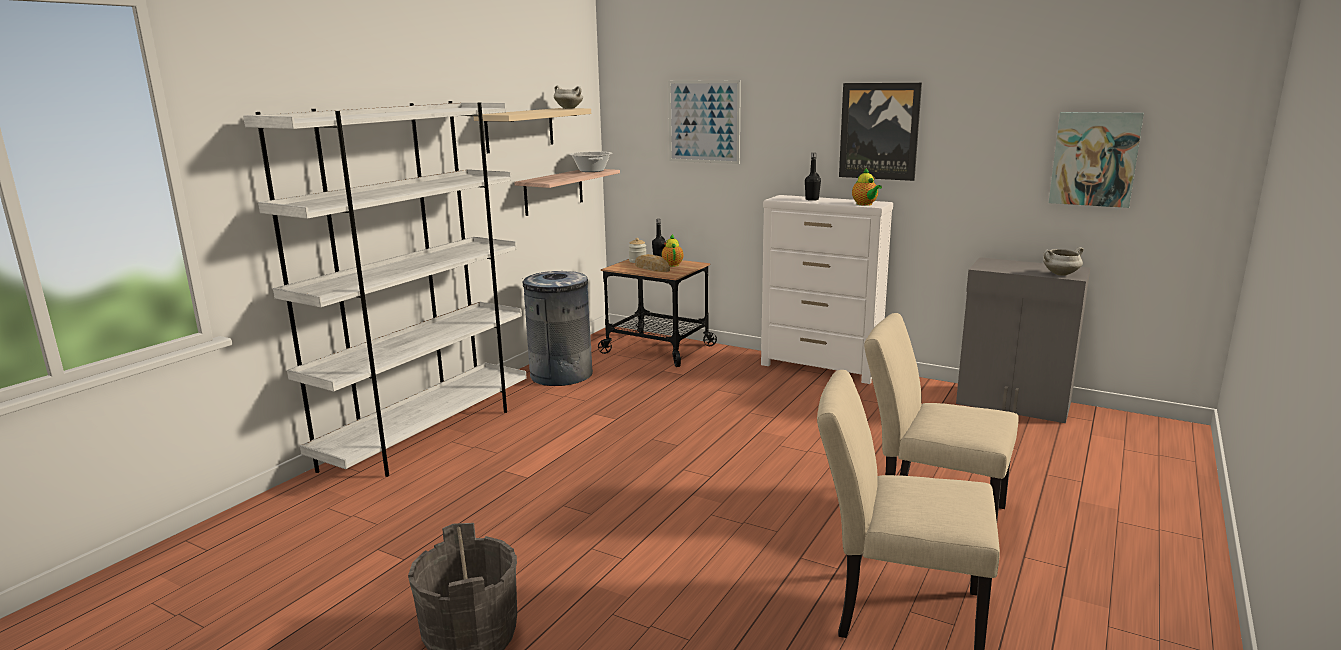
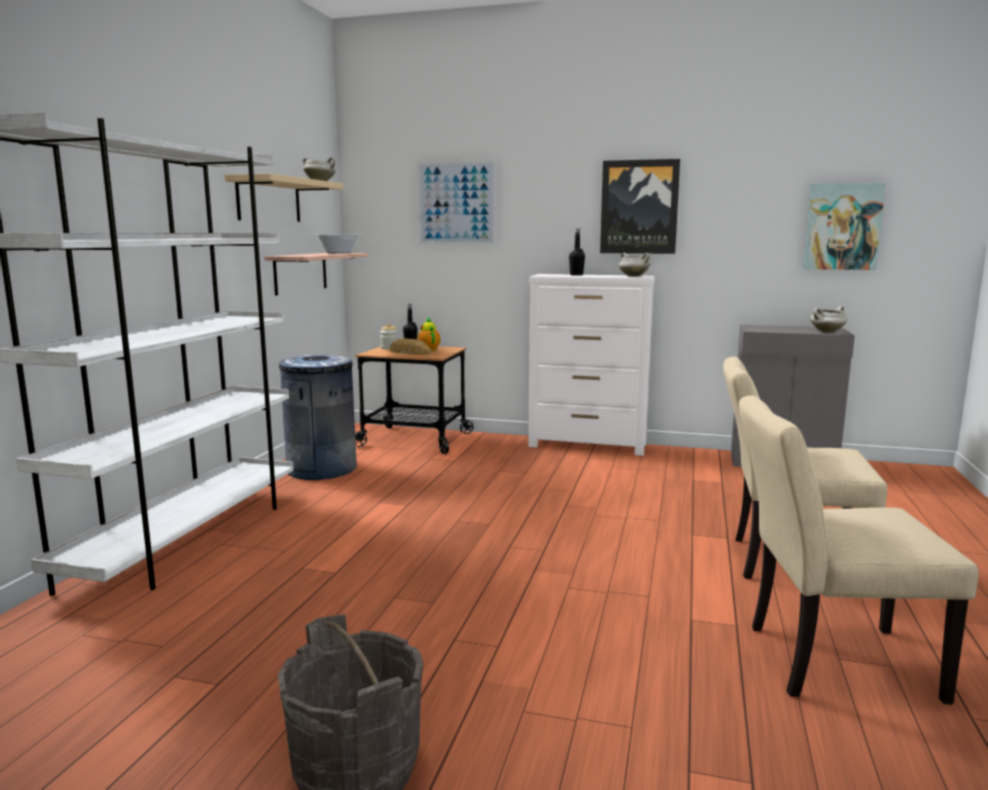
camera: 15 degrees left, 5 degrees down
(865, 204) = (633, 276): teapot -> white cooking pot

